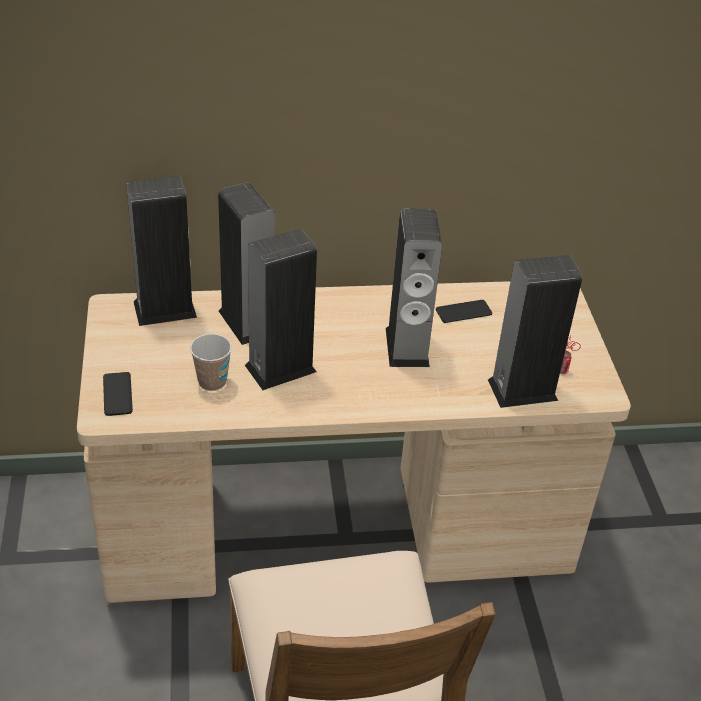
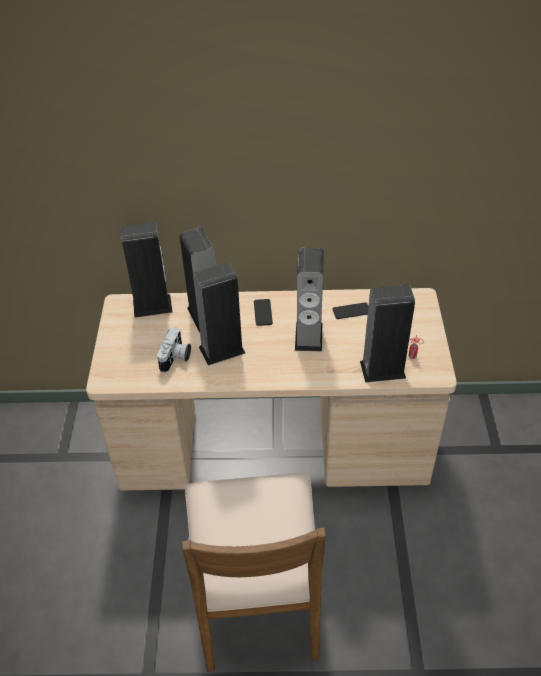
camera: 10 degrees right, 5 degrees up
(117, 394) = (114, 366): phone -> phone (263, 312)
(212, 382) = (176, 358): cup -> camera

